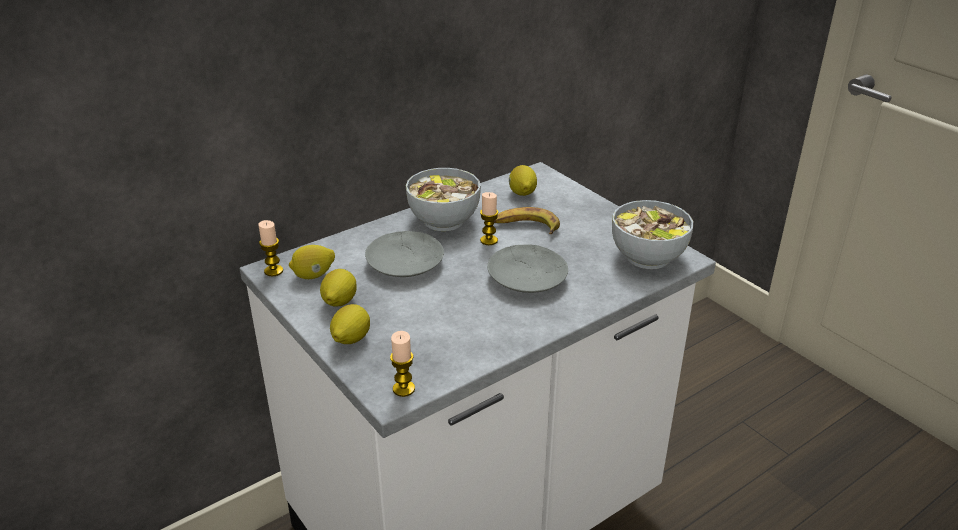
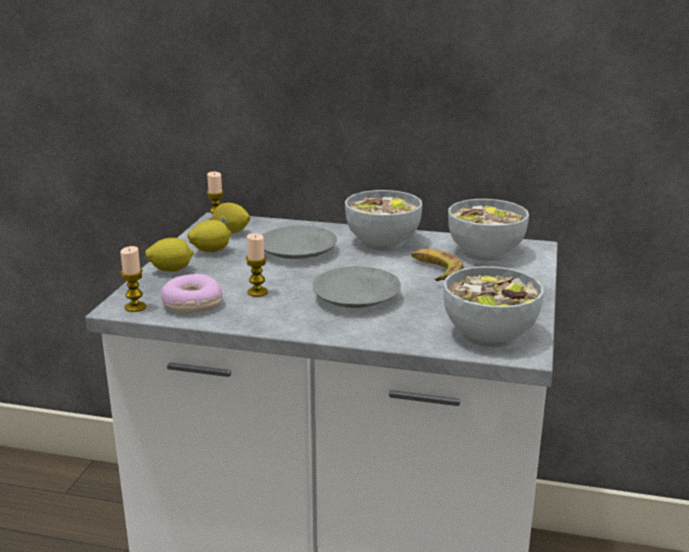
camera: 50 degrees right, 10 degrees down
(436, 356) = (191, 304): none -> donut
(489, 240) = (385, 266): candle -> candle (257, 292)
(522, 194) = (484, 252): lemon -> bowl

